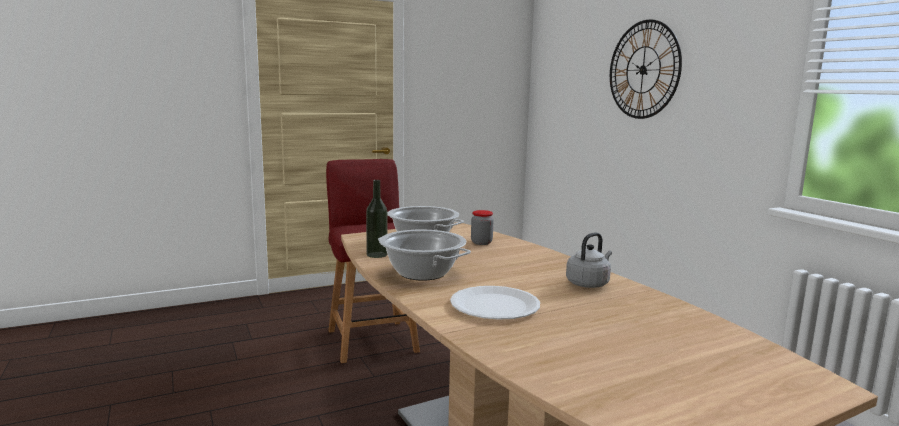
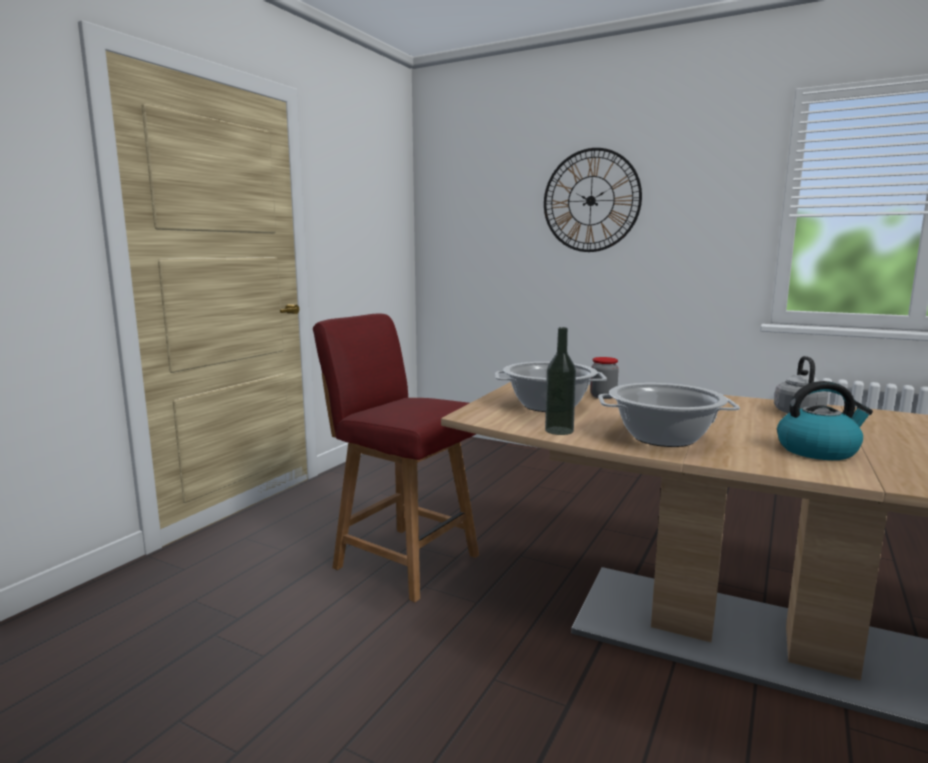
camera: 35 degrees left, 0 degrees up
(494, 305) = (818, 450): white plate -> kettle

